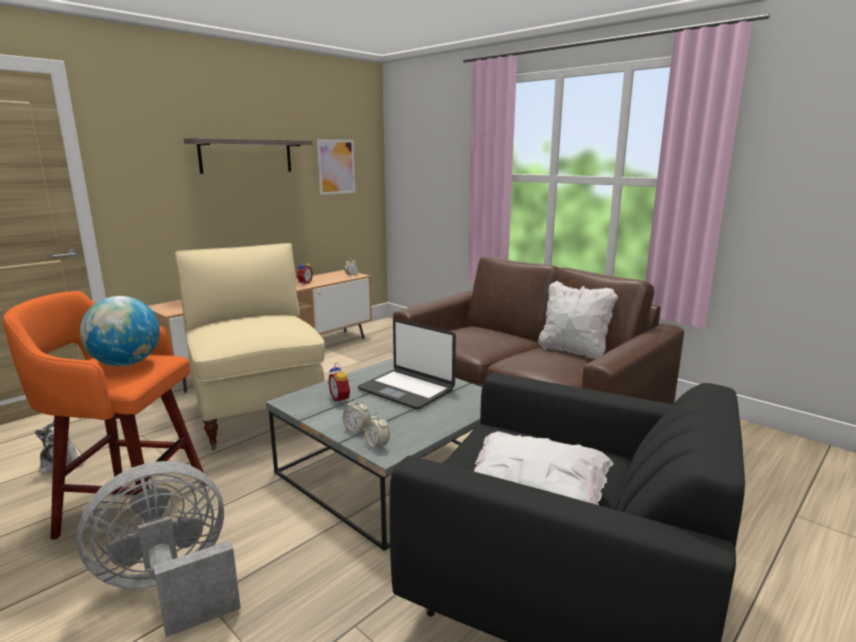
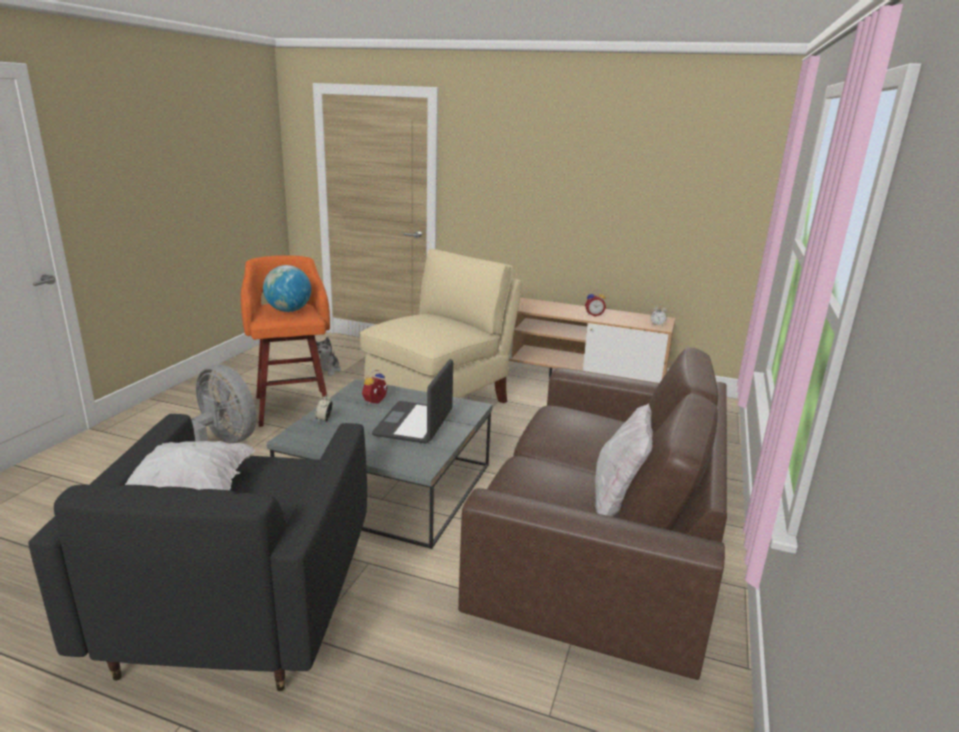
camera: 65 degrees right, 5 degrees up
(246, 156) = (576, 171): shelf -> none
(336, 167) = (693, 193): picture -> none
(377, 445) = (302, 432): alarm clock -> none

